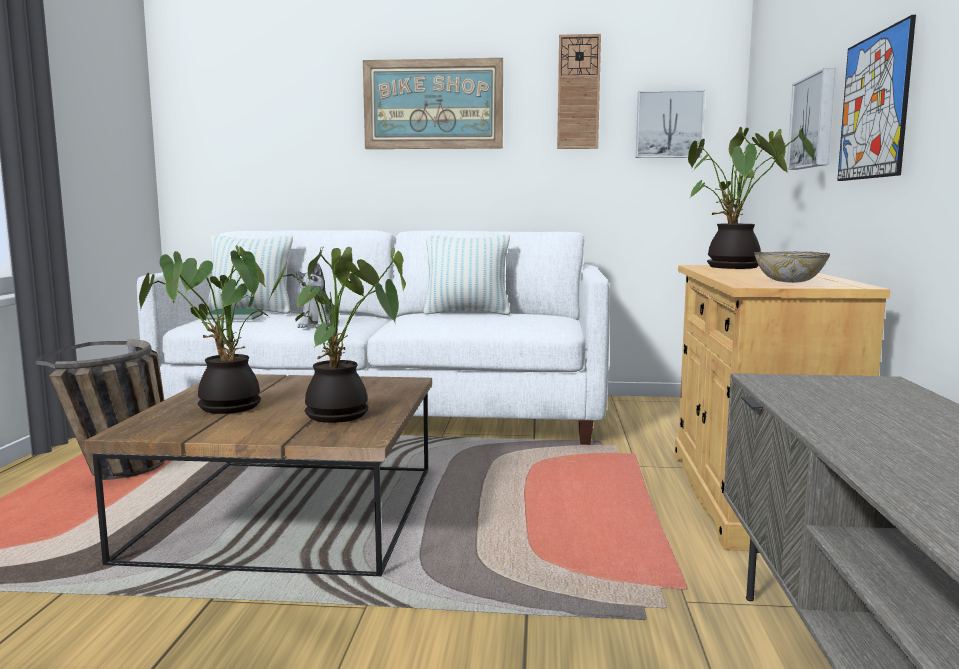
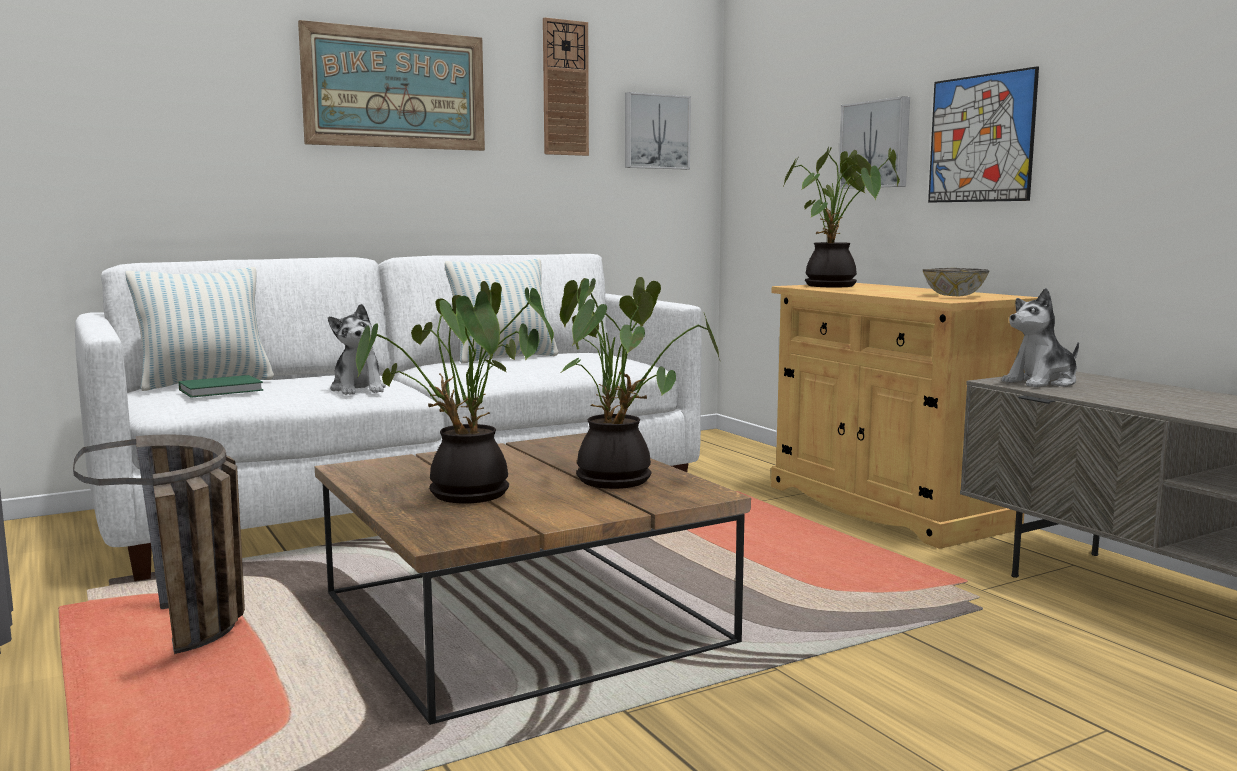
camera: 35 degrees left, 0 degrees up
(807, 386) = (1042, 382): none -> plush toy

